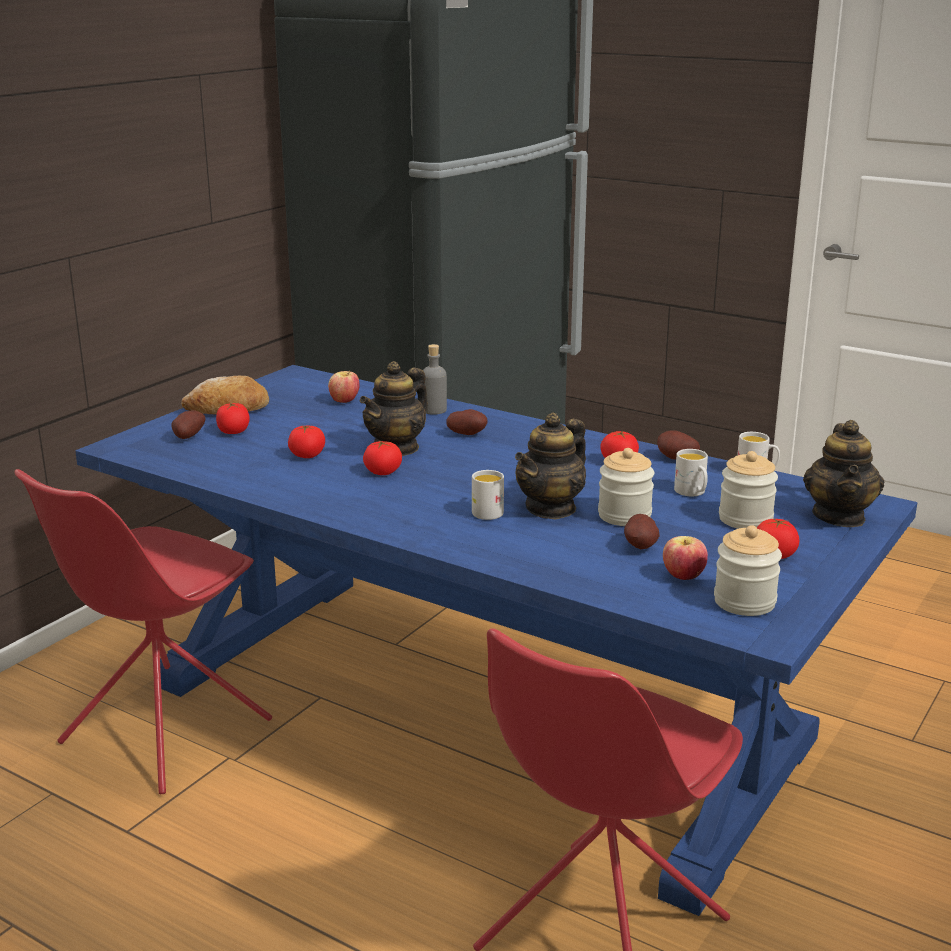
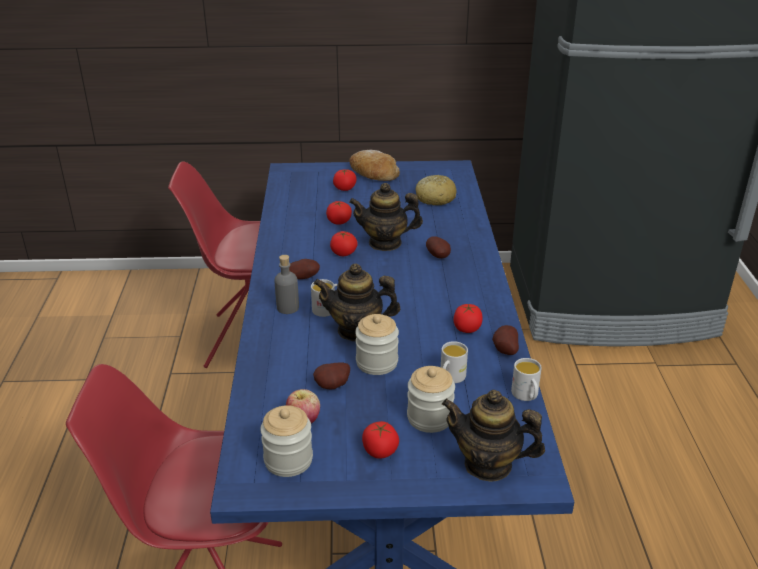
camera: 55 degrees right, 10 degrees up
(187, 437) = (321, 181): potato -> potato (304, 278)
(344, 401) = (435, 198): apple -> bread
(434, 410) = (463, 230): grey bottle -> grey bottle (287, 307)
(839, 516) = (488, 464): teapot -> teapot turned 45 degrees clockwise

